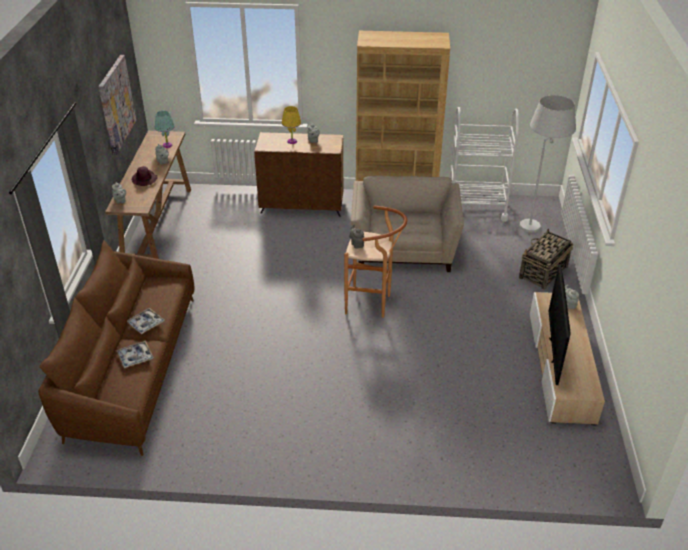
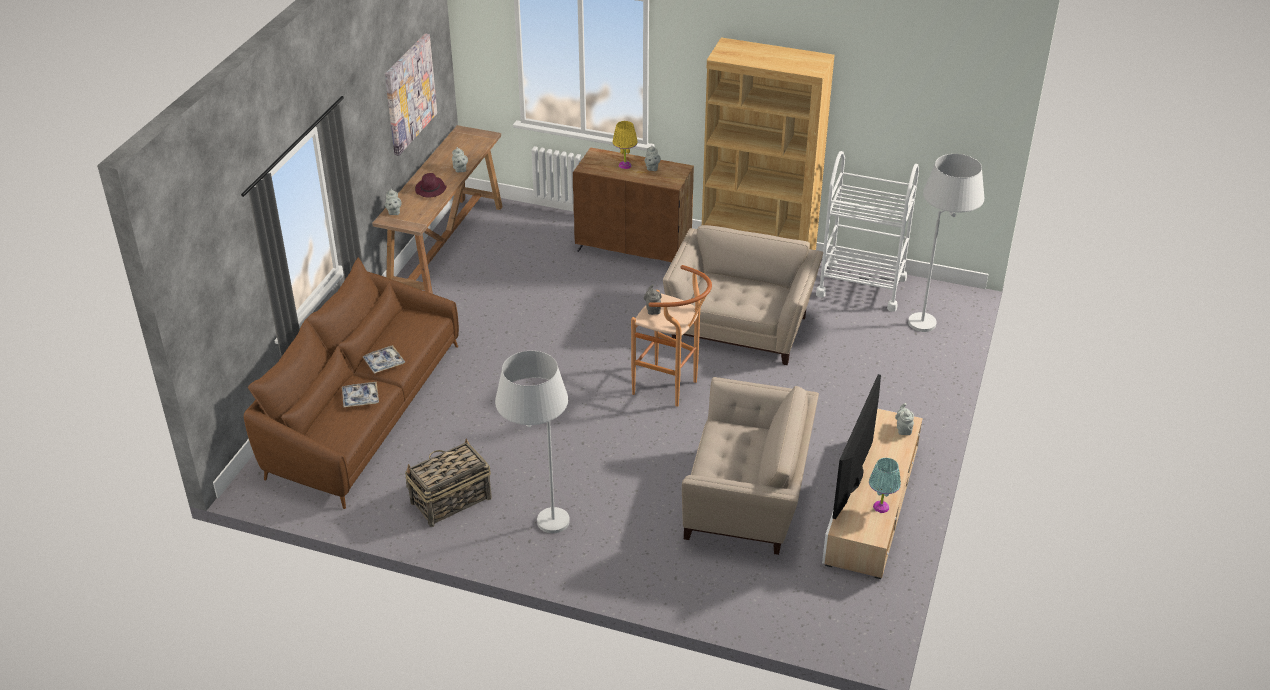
camera: 15 degrees right, 0 degrees up
(167, 145) = (473, 148): turquoise table lamp -> turquoise table lamp (881, 507)
(316, 441) = (539, 531): none -> white floor lamp
(469, 381) = (748, 500): none -> beige armchair
(542, 272) = (908, 386): basket -> basket (450, 500)

